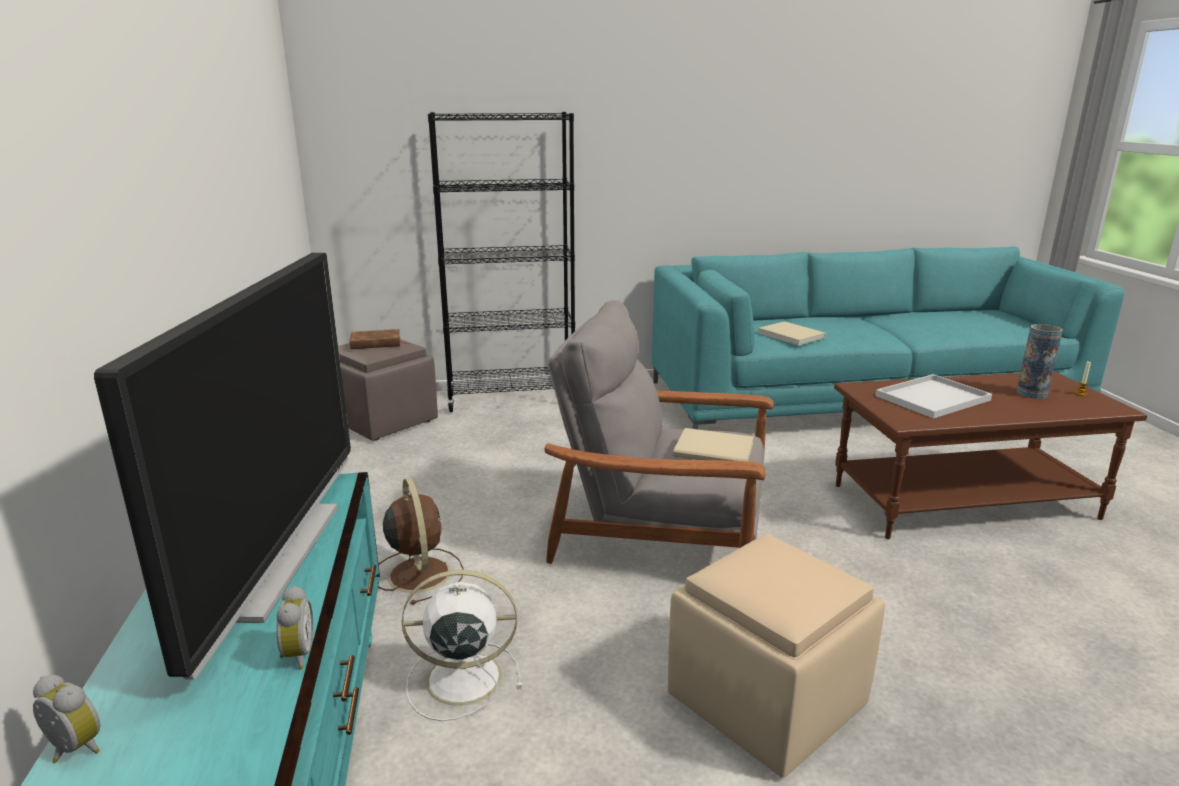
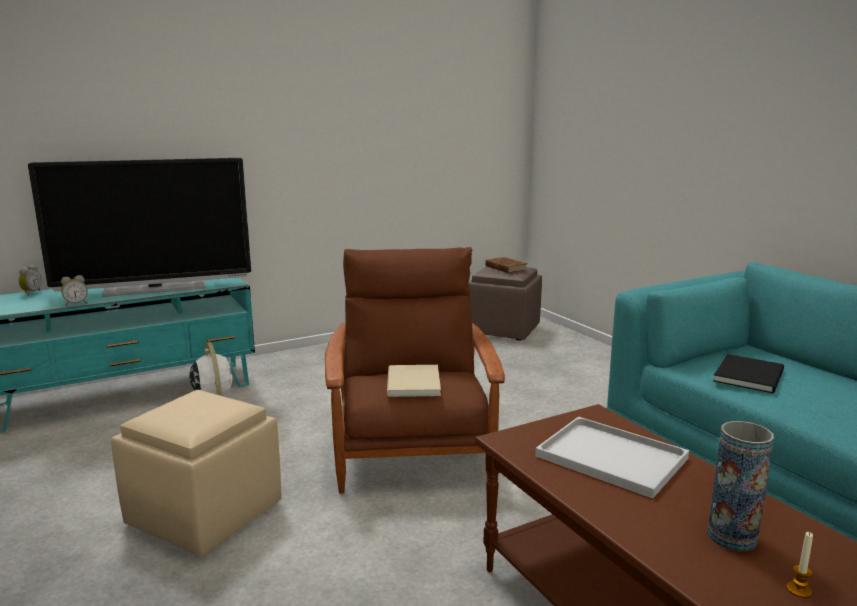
camera: 70 degrees right, 5 degrees down
(418, 573) = (315, 381): brown fan -> none
(511, 400) = (594, 355): black bookcase -> none
(661, 534) = (411, 448): grey armchair -> brown armchair
(791, 334) = (751, 375): beige book -> black book

